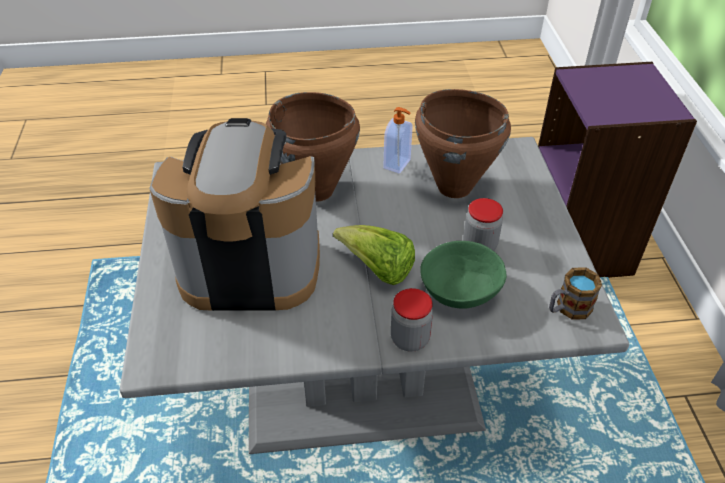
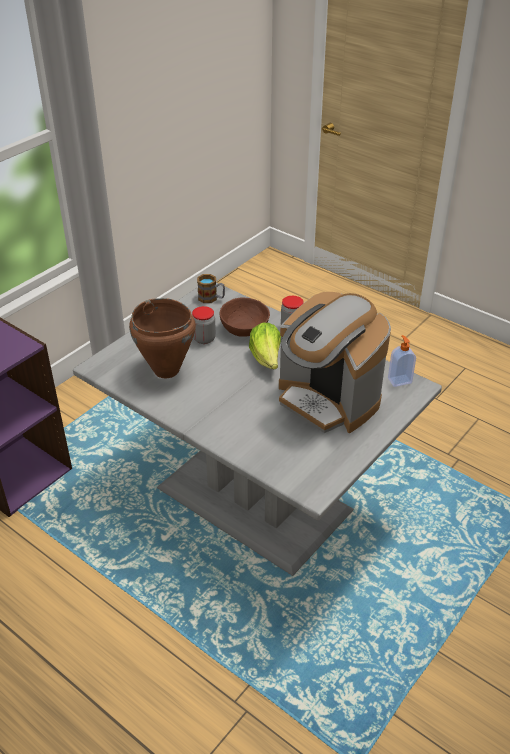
camera: 135 degrees left, 5 degrees down
(316, 191) = (241, 417): brown cooking pot -> none
(398, 164) = (173, 402): soap dispenser -> soap dispenser (399, 380)
(461, 291) = (243, 329): green bowl -> brown bowl

